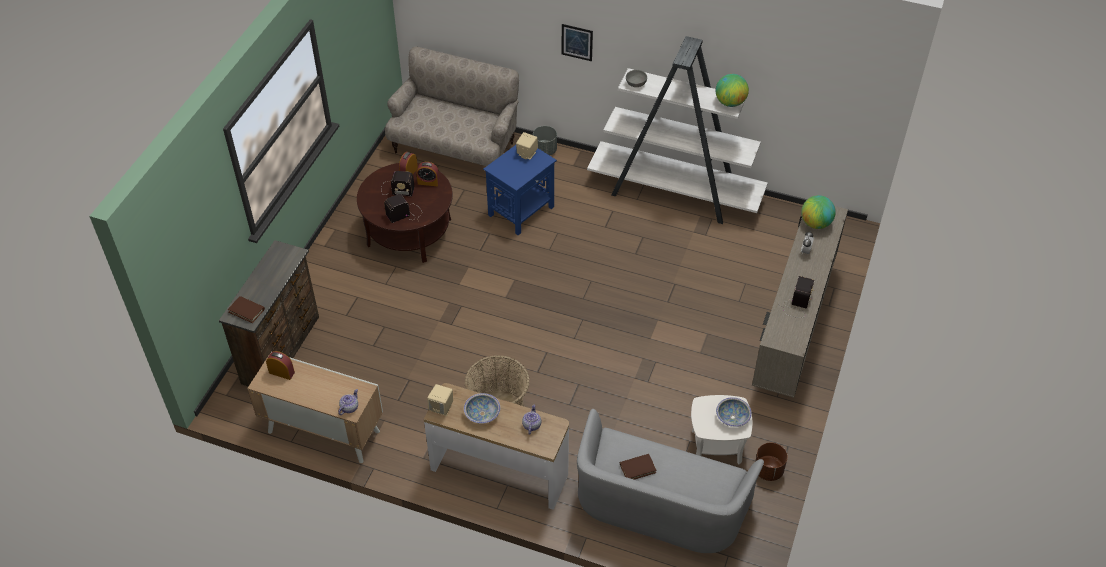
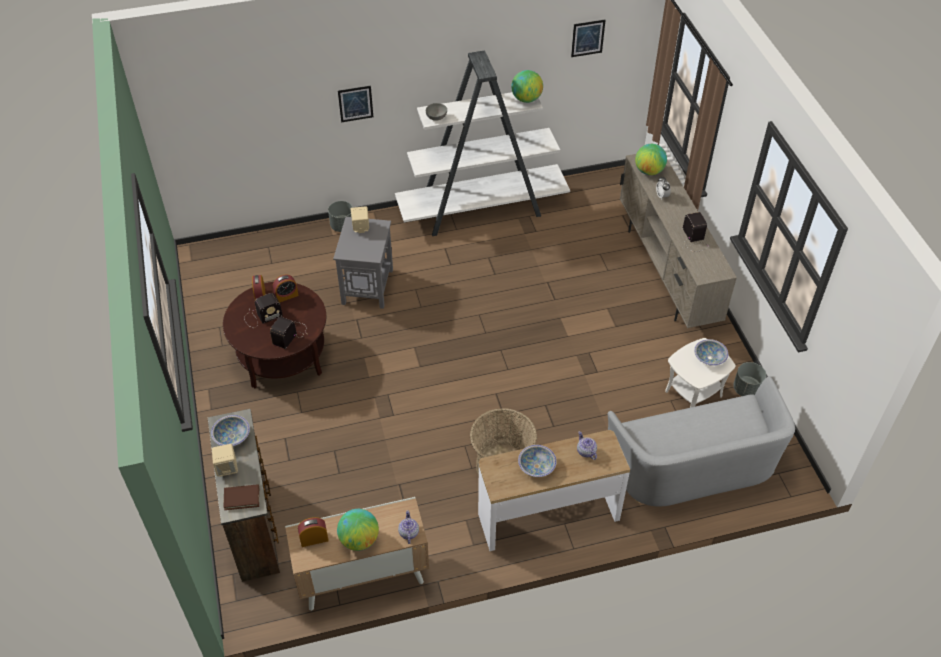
camera: 35 degrees left, 0 degrees up
(278, 263) = (232, 436): none -> bowl
(311, 392) = (359, 540): none -> globe
(441, 407) = (497, 482): beige speaker -> beige speaker (227, 468)
(455, 146) = (258, 260): beige sofa -> none
(521, 210) = (367, 286): blue side table -> grey side table
(637, 468) = (678, 441): brown book -> none
(768, 470) = (746, 389): brown planter -> grey planter
(815, 68) = (587, 38): none -> picture

